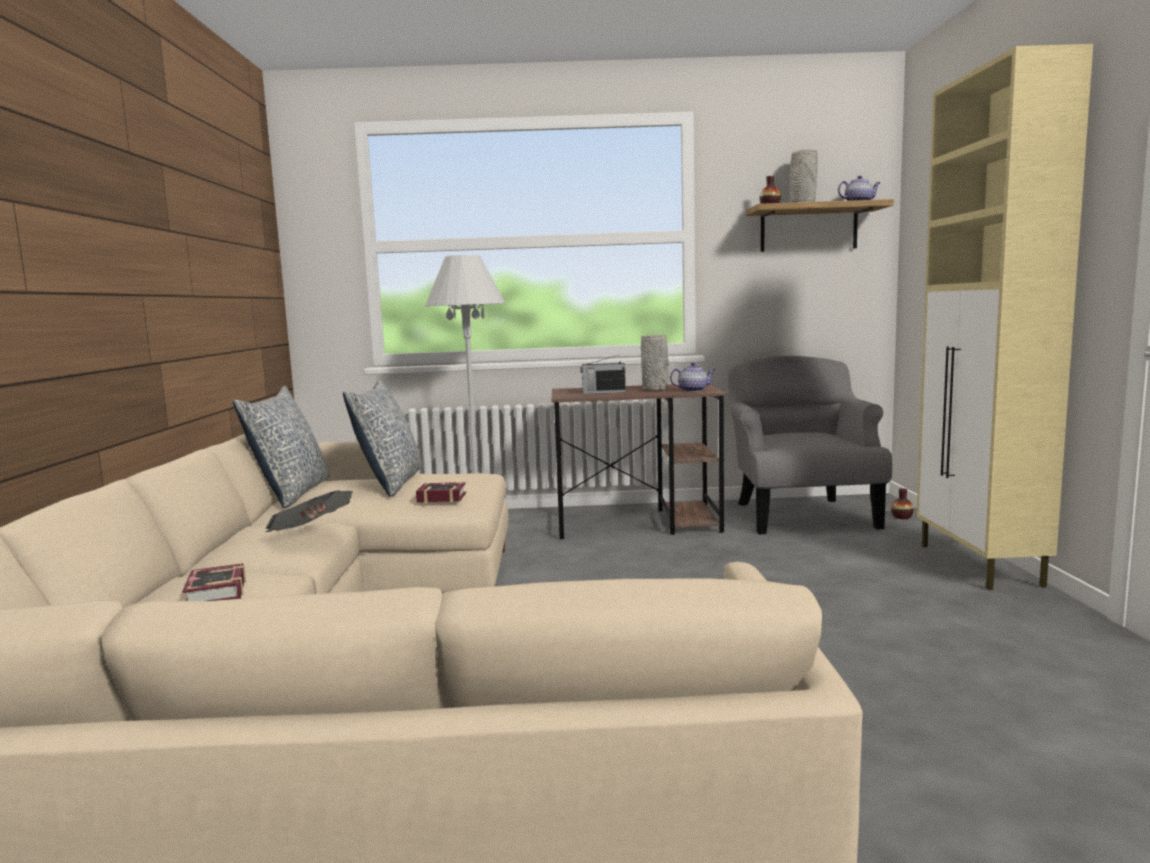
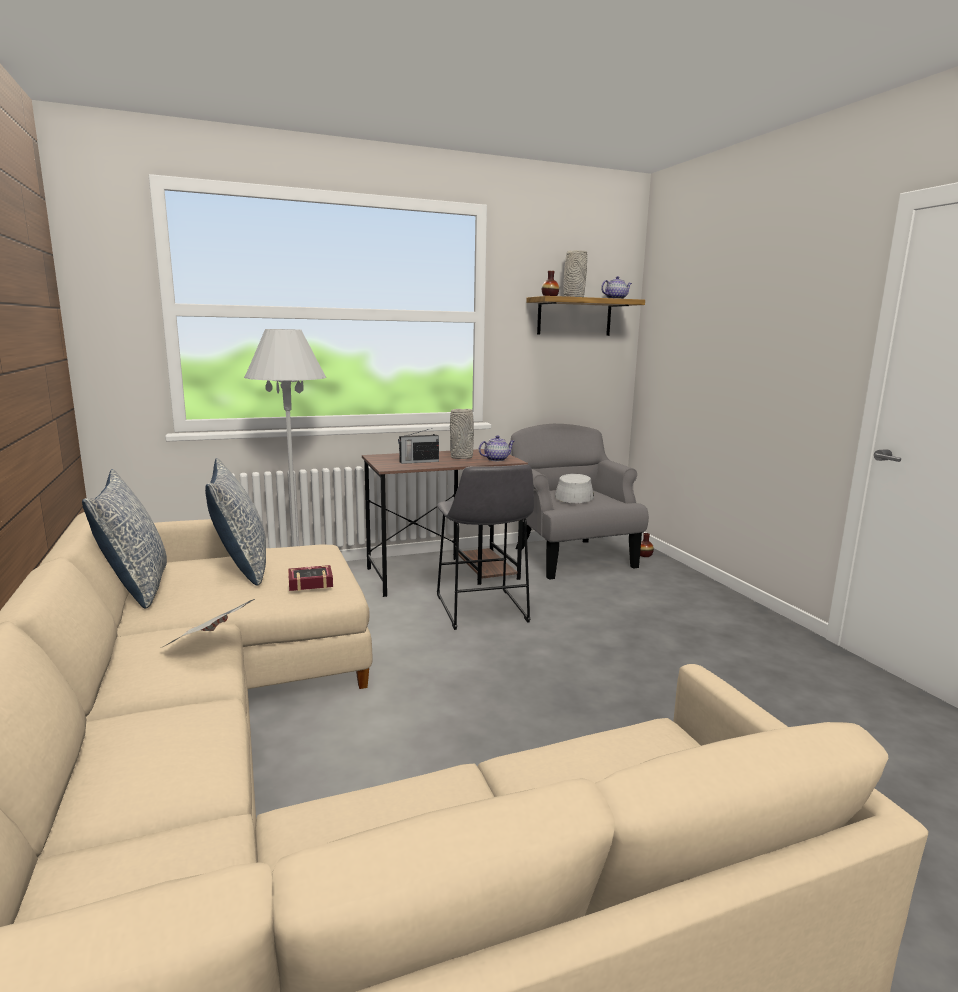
camera: 20 degrees left, 5 degrees up
(214, 594) = (164, 747): book -> none
(658, 558) = (482, 611): none -> grey stool
(799, 437) = (574, 496): none -> grey hat
(979, 565) = (722, 598): beige cabinet -> none

